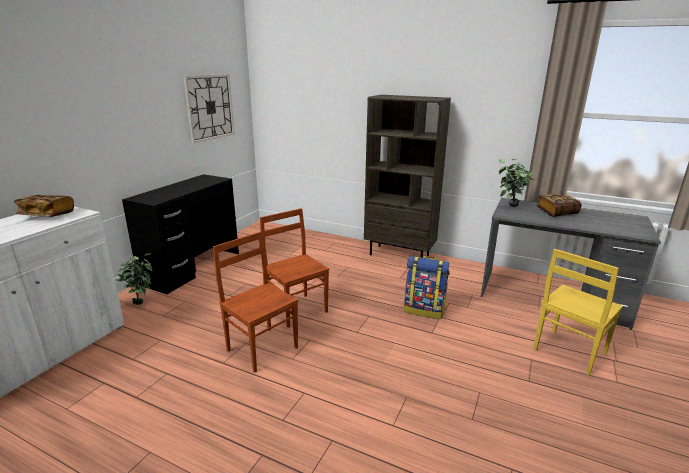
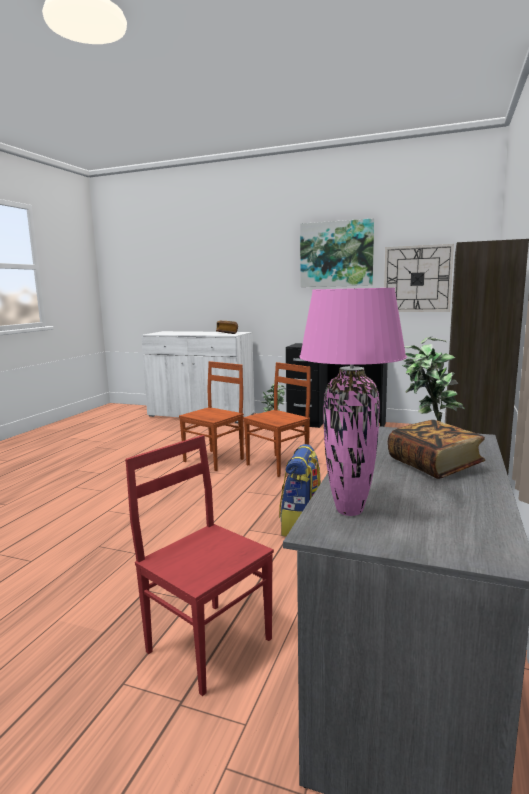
camera: 85 degrees right, 10 degrees down
(140, 83) = (336, 254): none -> picture
(568, 351) = (209, 643): yellow chair -> red chair
(623, 230) = (349, 511): none -> pink table lamp

